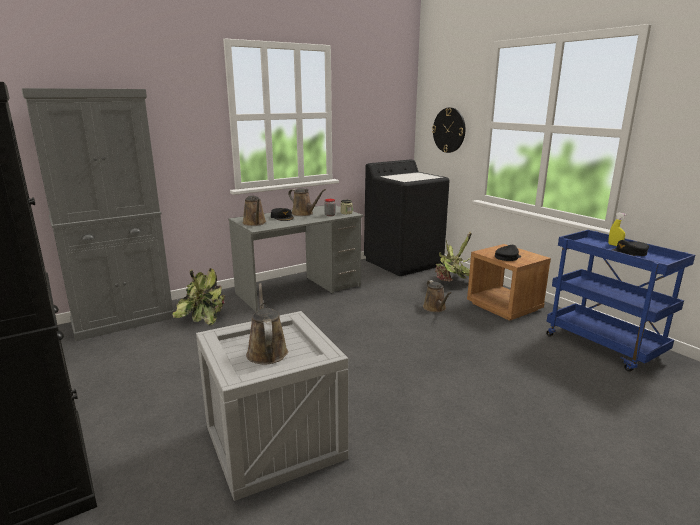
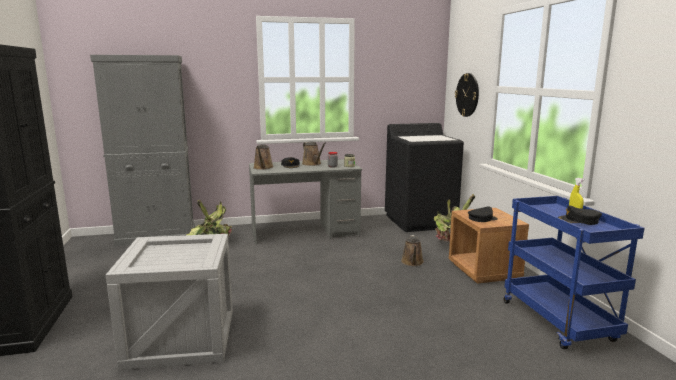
camera: 20 degrees right, 5 degrees down
(266, 351) = (171, 256): brown watering can -> none

